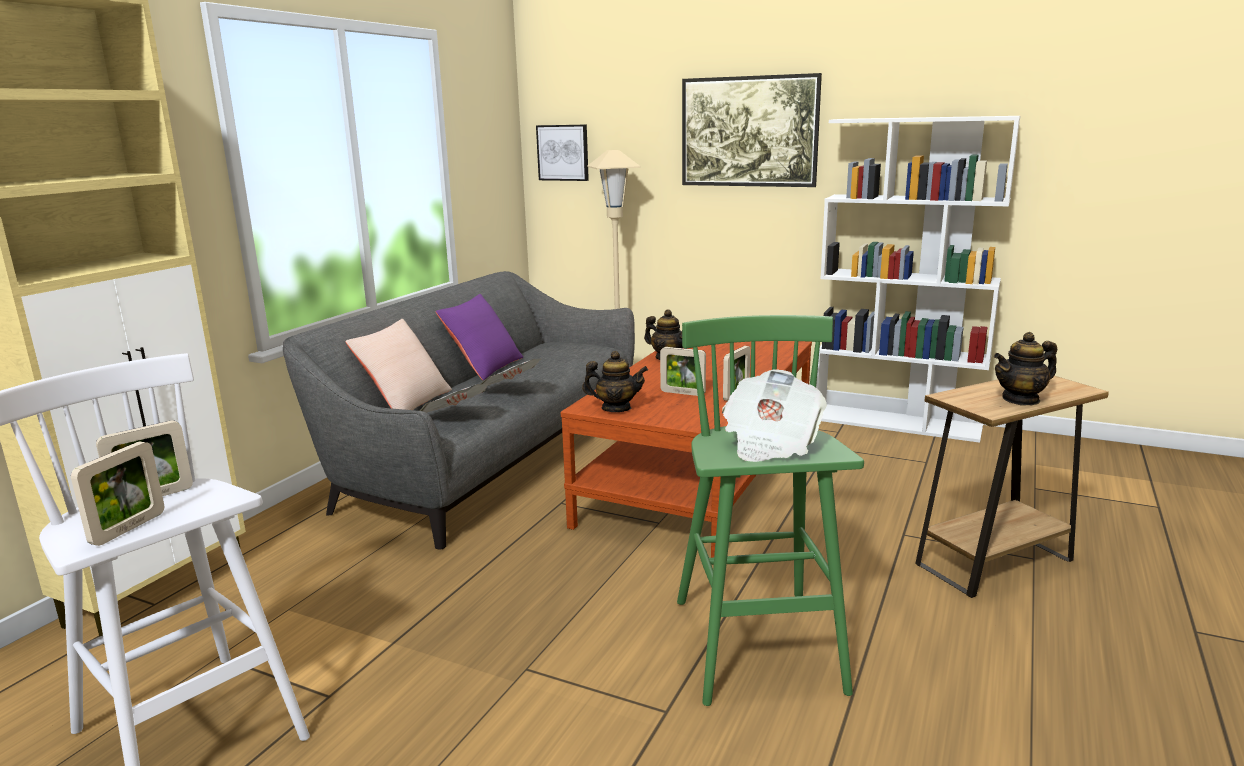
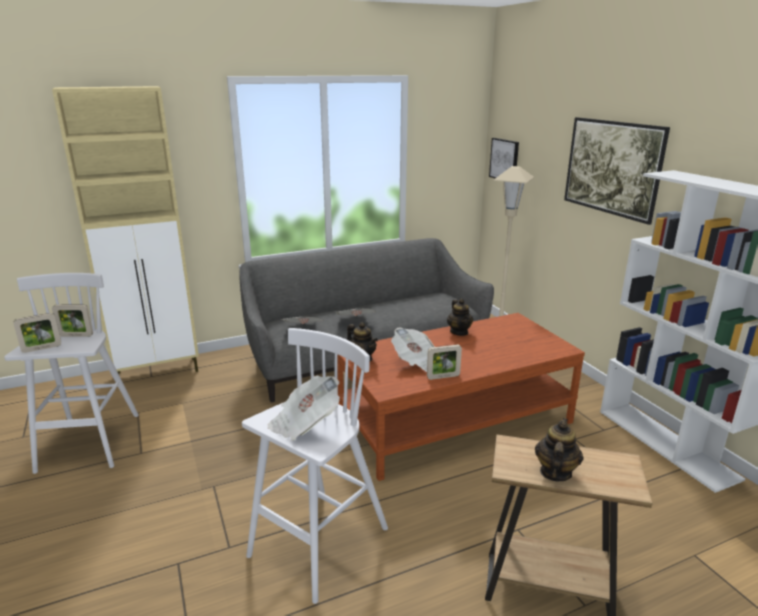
camera: 40 degrees right, 5 degrees up
(405, 401) = (303, 311): beige pillow -> none
(484, 367) = (374, 300): purple pillow -> none
(682, 393) = (416, 362): picture frame -> newspaper
(758, 647) = (317, 544): green stool -> white stool
(1021, 399) = (555, 472): teapot -> teapot turned 90 degrees clockwise

